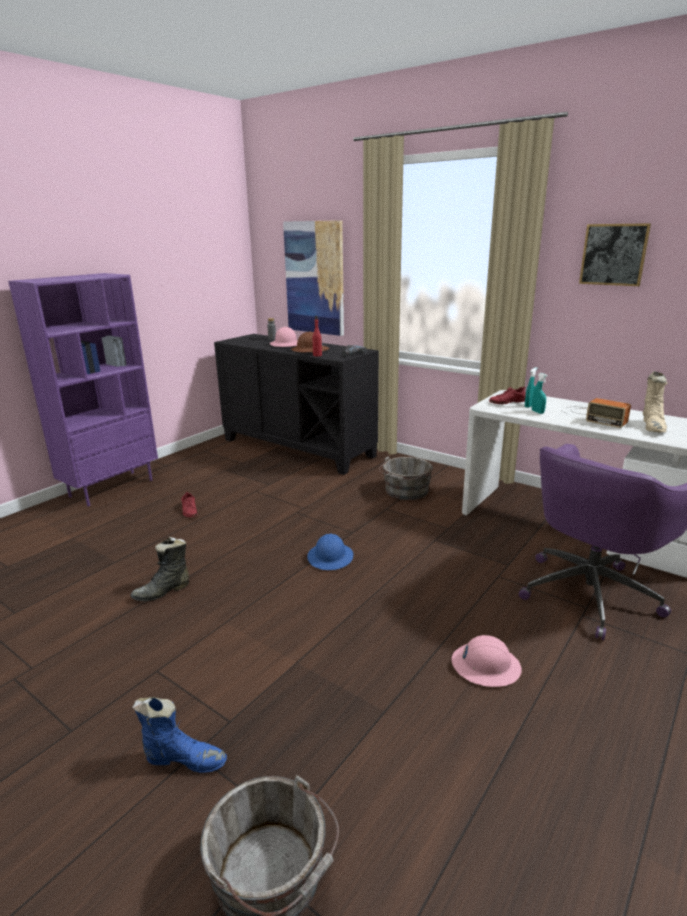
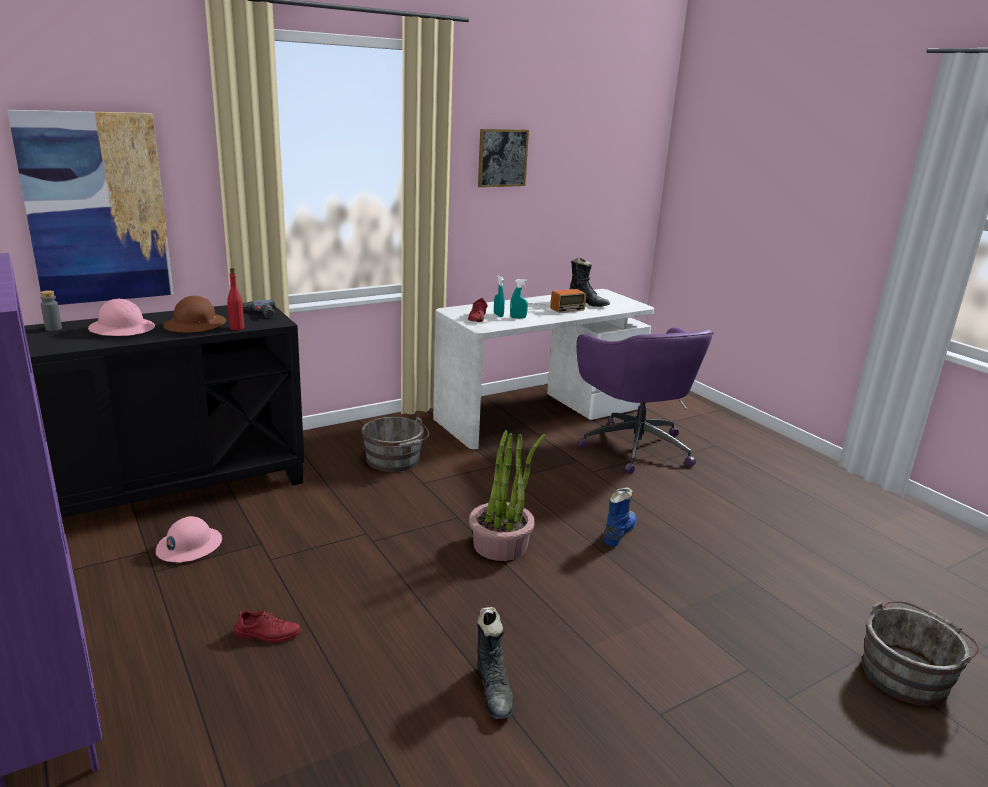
camera: 70 degrees left, 0 degrees up
(185, 760) = (794, 707): blue boot -> blue boot (618, 533)
(330, 557) = (501, 544): blue hard hat -> potted plant
(485, 665) = (707, 518): pink hard hat -> pink hard hat (189, 546)
(653, 427) = (588, 303): beige boot -> black boot

